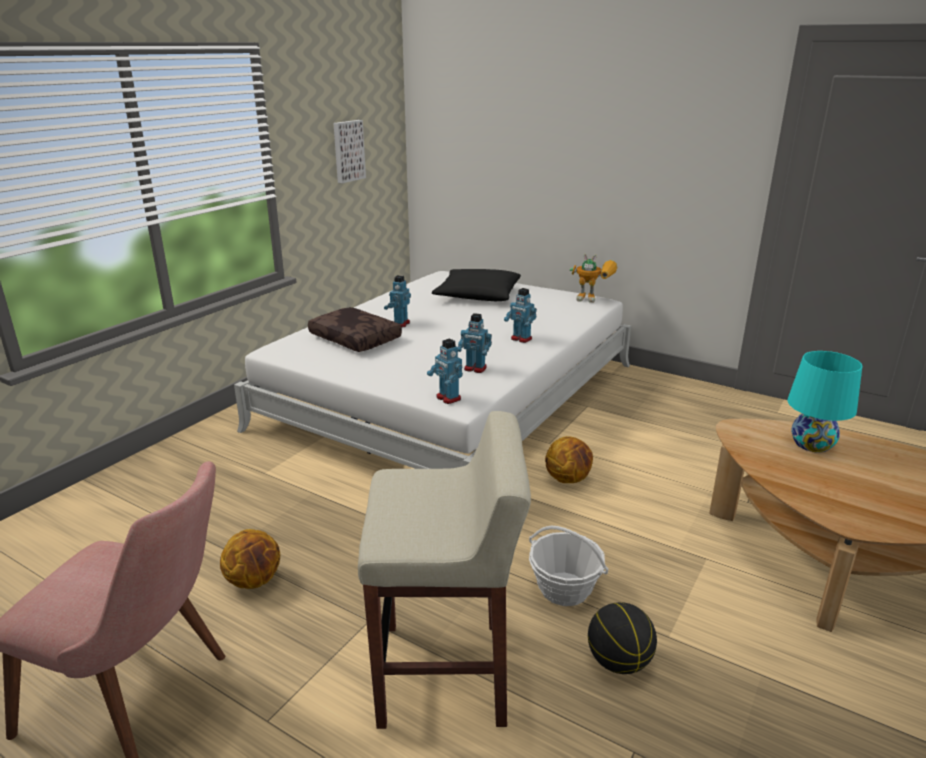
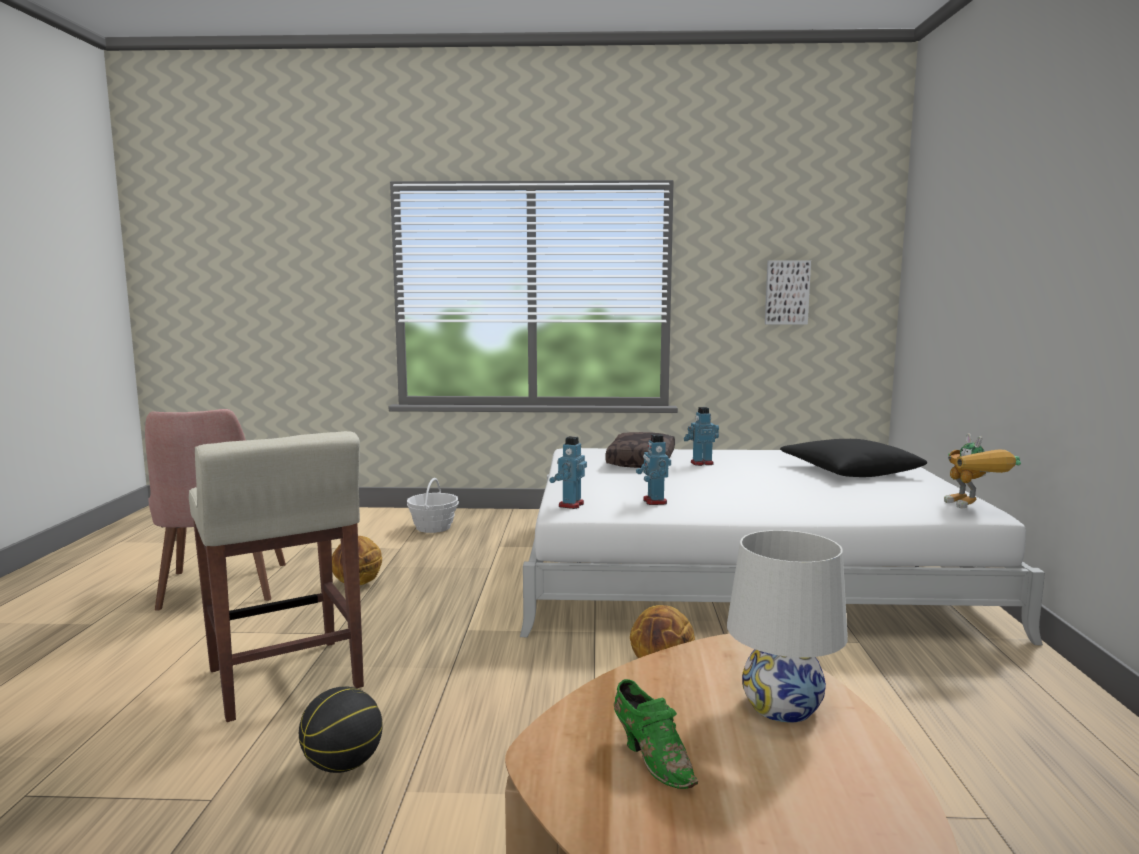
camera: 60 degrees right, 15 degrees down
(521, 339) = (770, 503): toy robot -> none
(564, 589) = (445, 708): basket -> basket (433, 527)
(812, 444) = (781, 706): turquoise table lamp -> white table lamp
(859, 494) = (652, 758): none -> green shoe

